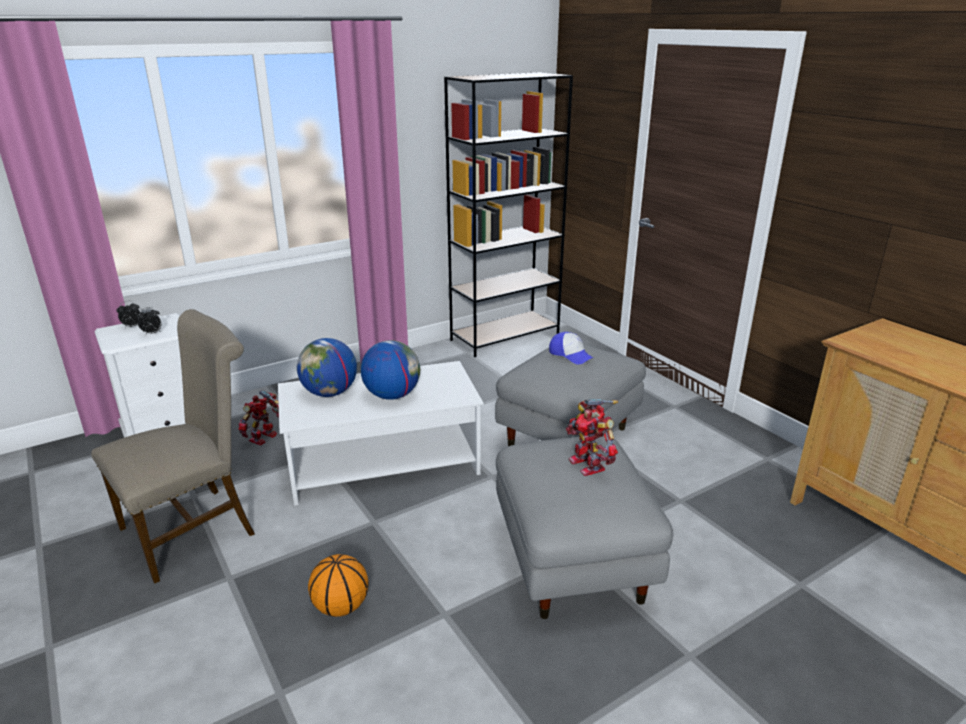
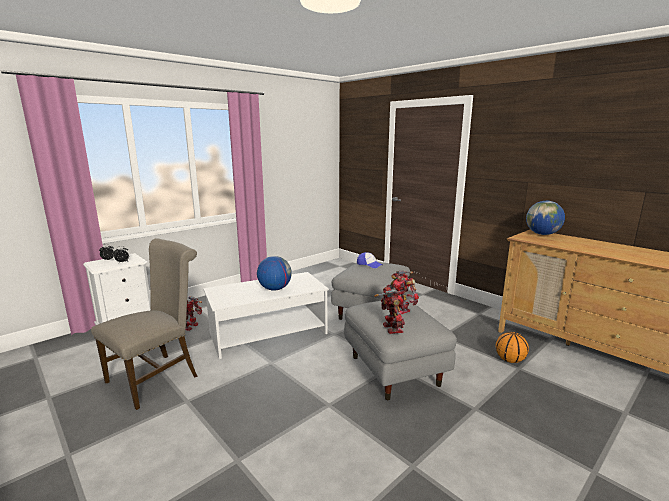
camera: 10 degrees left, 10 degrees down
(330, 393) = (237, 290): globe -> globe (542, 234)
(340, 606) = (263, 408): basketball -> basketball (509, 360)
(505, 336) = (320, 269): beige bookcase -> none
(556, 506) = (390, 329): none -> toy robot

